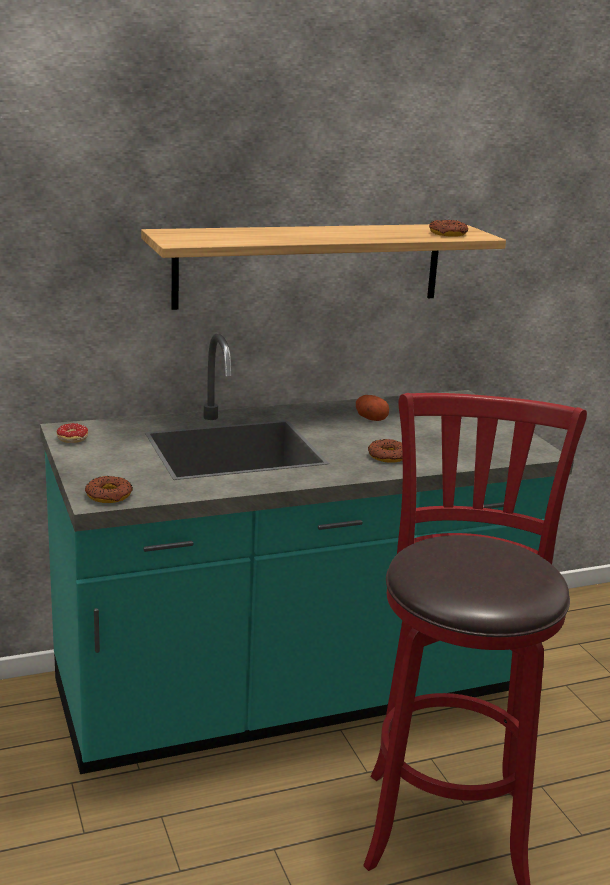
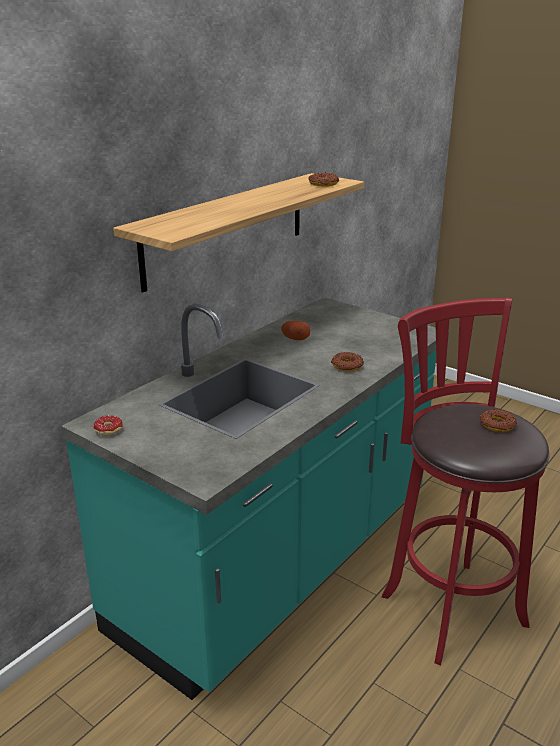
camera: 30 degrees left, 5 degrees up
(109, 495) = (209, 472): donut -> donut (497, 424)

